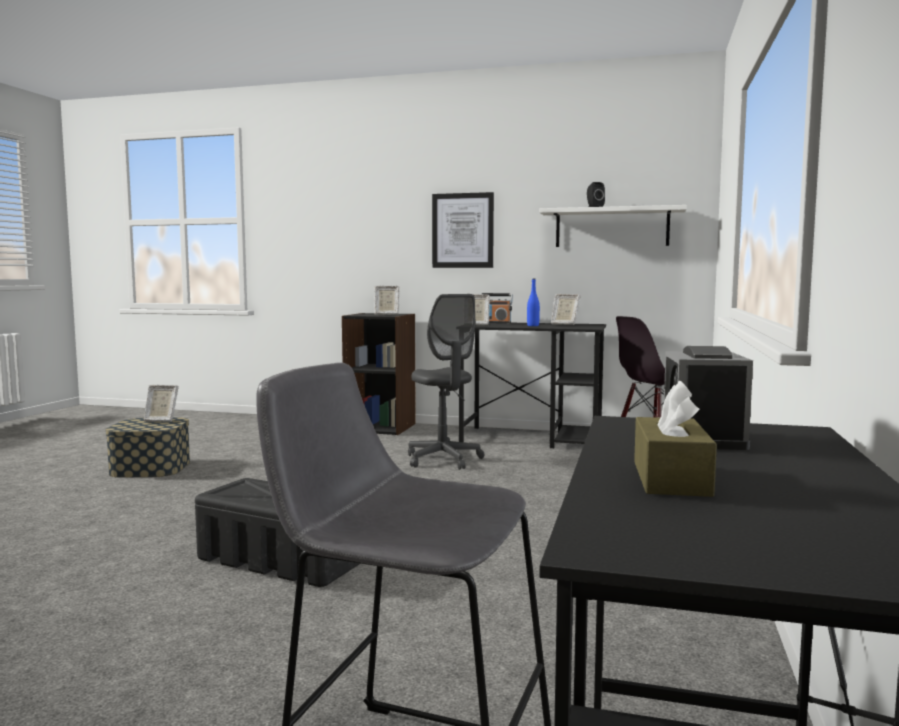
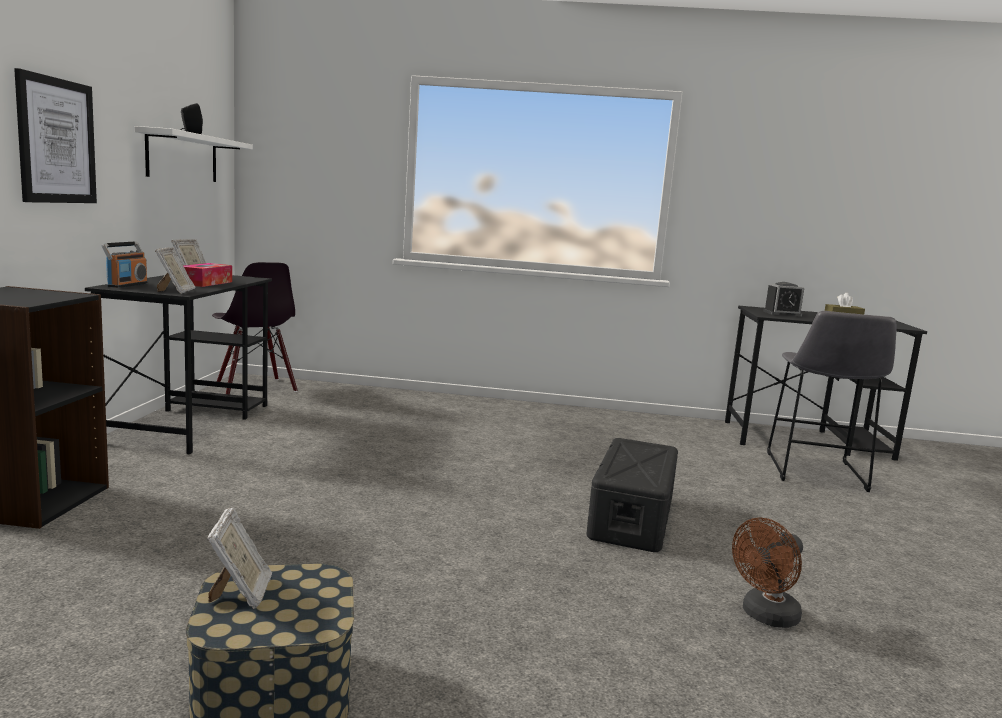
camera: 100 degrees left, 5 degrees up
(53, 581) = (765, 616): none -> brown fan
(386, 315) = (44, 294): picture frame -> none
(443, 460) = (285, 462): grey office chair -> none
(533, 326) = (205, 283): blue bottle -> tissue box

